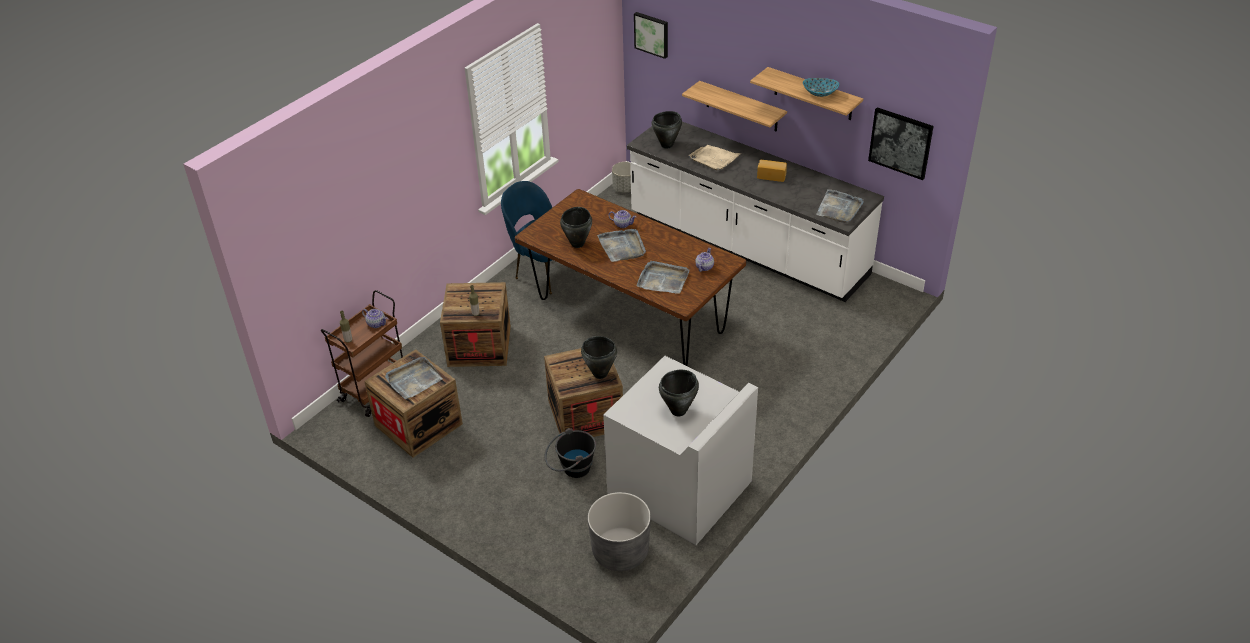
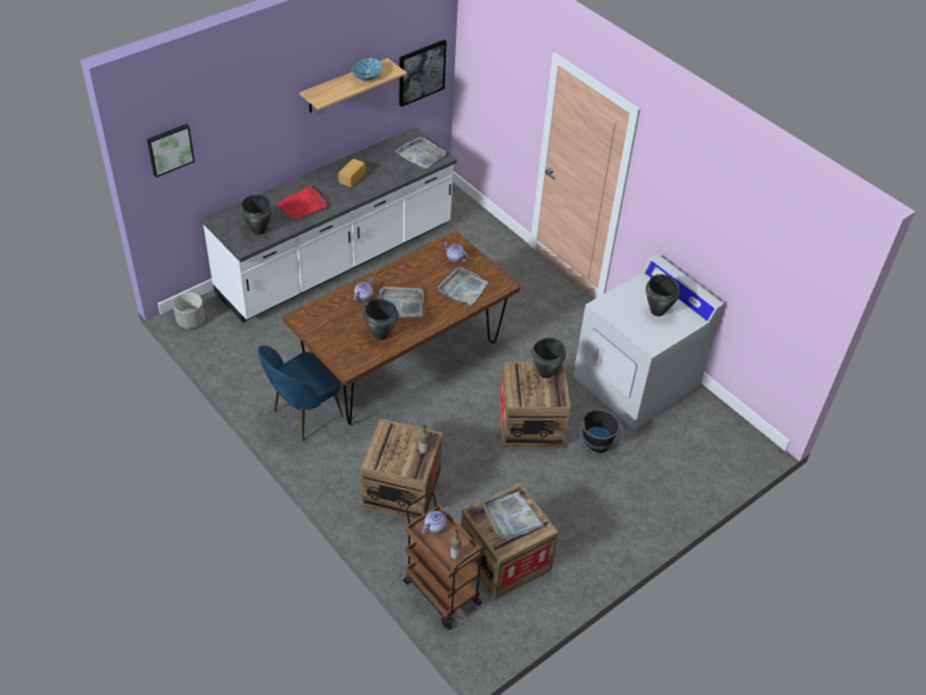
camera: 80 degrees left, 5 degrees up
(620, 551) = (698, 434): grey planter -> none
(714, 159) = (302, 205): beige tray -> red tray
(742, 107) = (279, 149): shelf -> none

